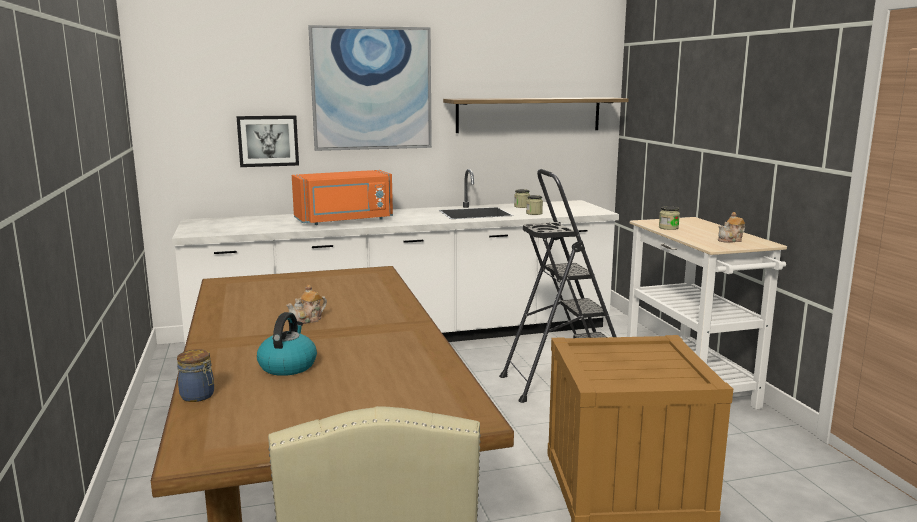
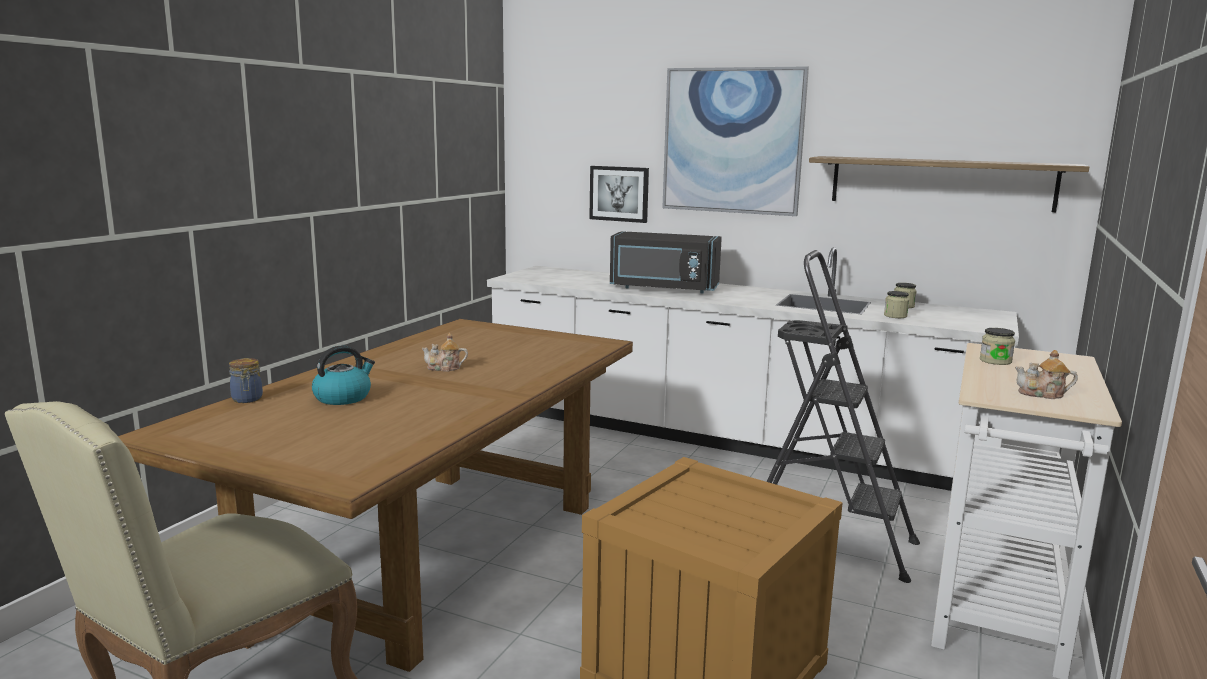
camera: 40 degrees right, 0 degrees up
(345, 220) = (663, 288): orange microwave -> black microwave

